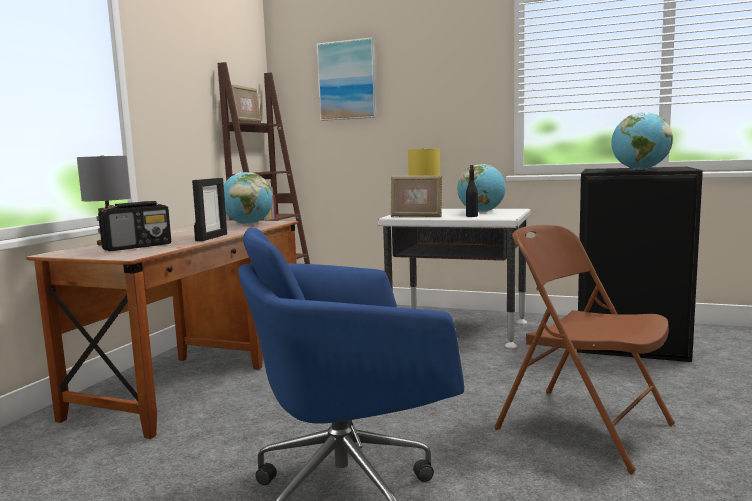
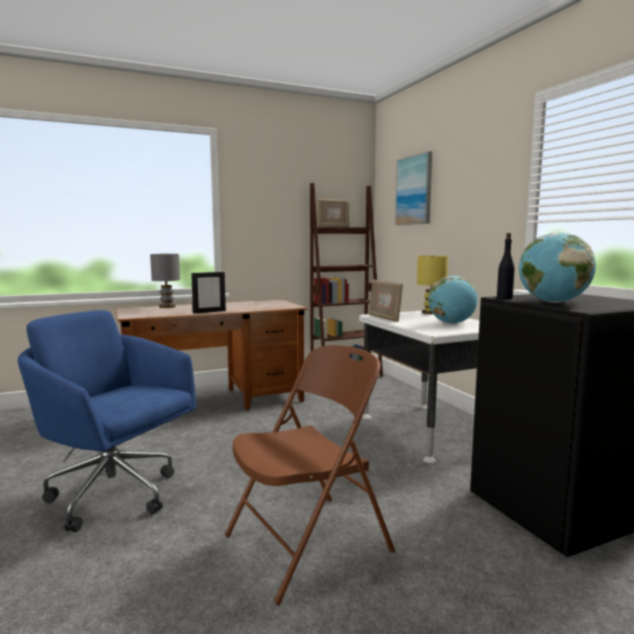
camera: 45 degrees right, 0 degrees up
(138, 247) = (160, 311): radio -> none
(248, 224) = (272, 305): globe -> none
(472, 216) = (419, 326): black bottle -> black bottle (504, 298)
(584, 426) = (308, 543): brown chair -> brown chair turned 60 degrees clockwise

